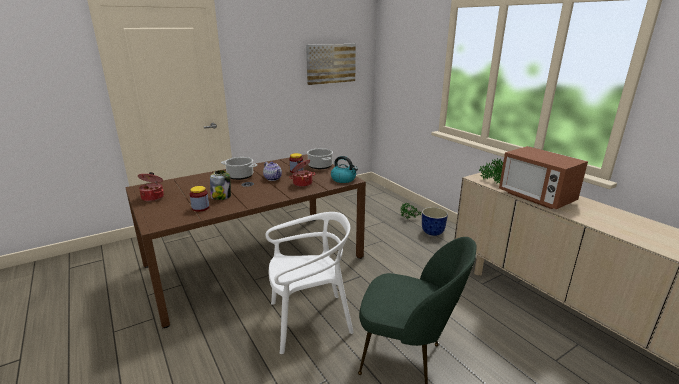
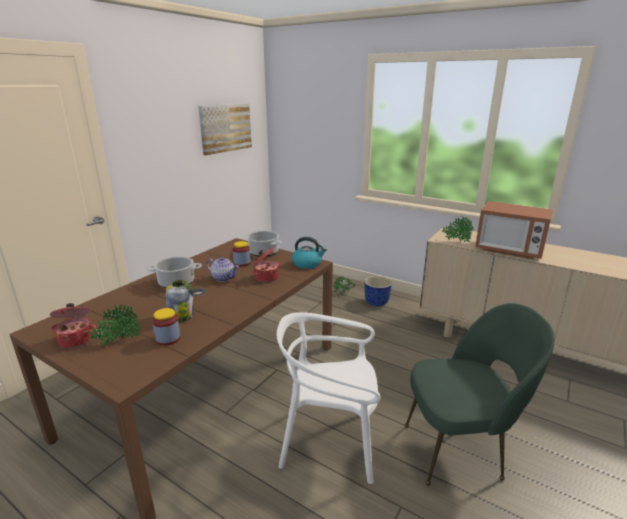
camera: 25 degrees left, 0 degrees up
(172, 203) = (118, 342): none -> potted plant
(309, 320) = (329, 441): white chair -> white chair turned 135 degrees counterclockwise

